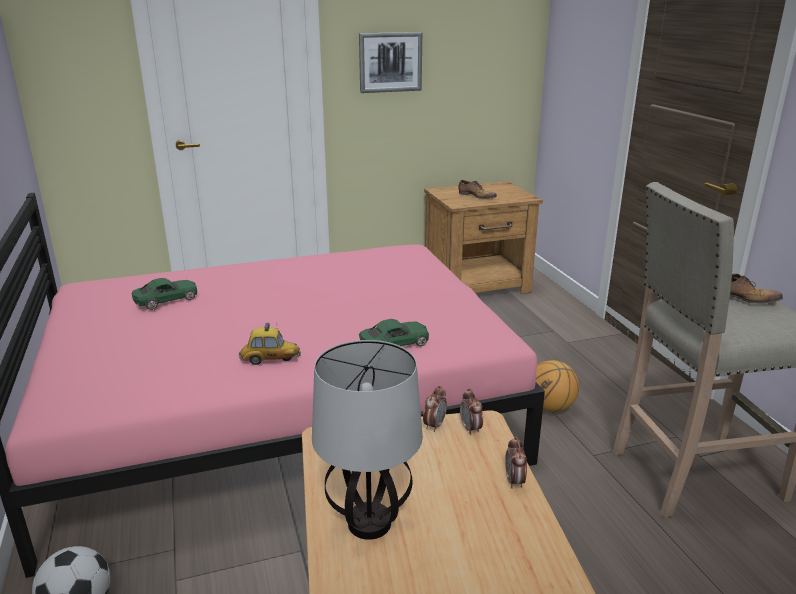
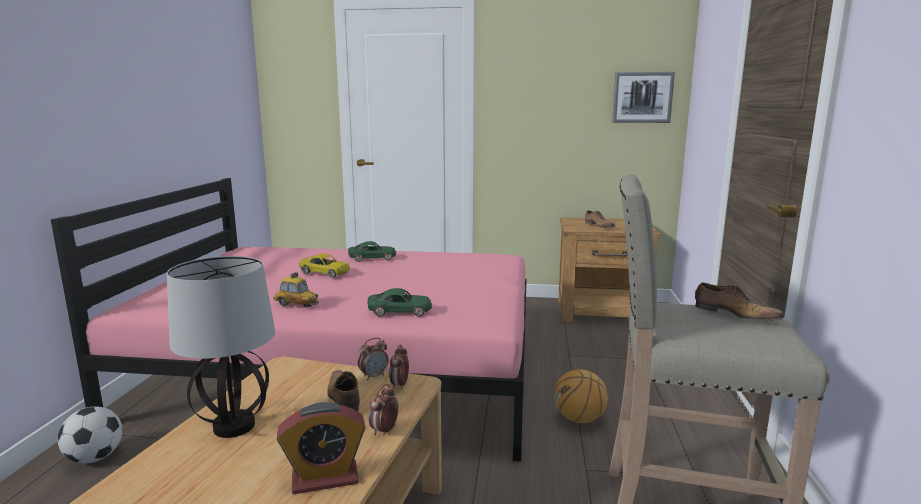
camera: 25 degrees right, 10 degrees down
(166, 300) = (281, 261): green toy car -> green toy car (372, 258)
(244, 307) = (325, 272): none -> yellow toy car
(390, 62) = (533, 106): picture -> picture (642, 97)
(436, 459) = (343, 399): none -> shoe
(522, 546) = (325, 478): none -> alarm clock

